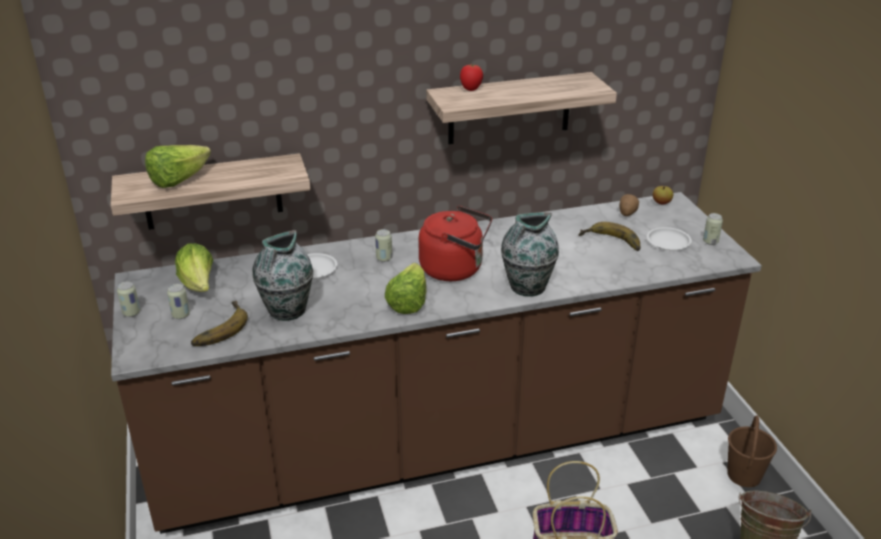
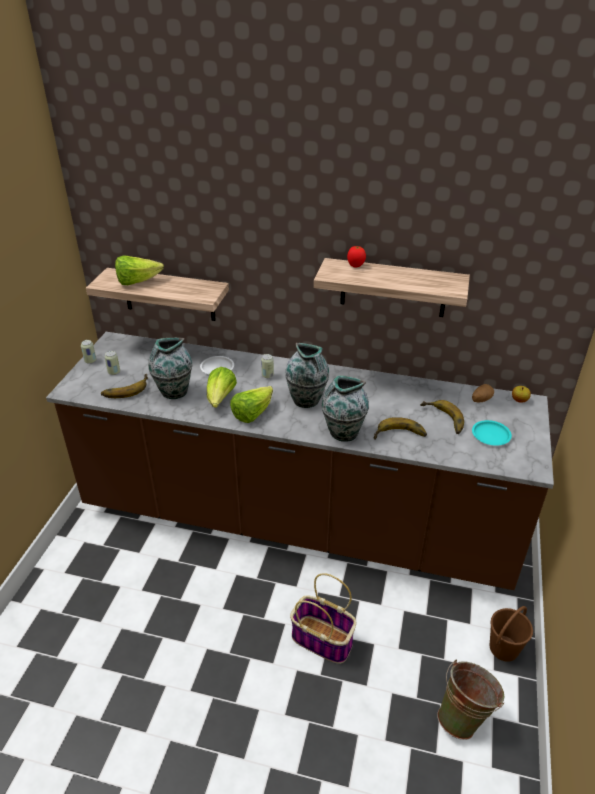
camera: 30 degrees right, 5 degrees up
(199, 285) = (141, 355): lettuce -> lettuce (220, 399)
(455, 269) = (306, 400): red kettle -> vase
(586, 271) = (400, 436): none -> banana
(668, 242) = (490, 435): white plate -> turquoise plate
(710, 241) = (527, 448): can -> none

